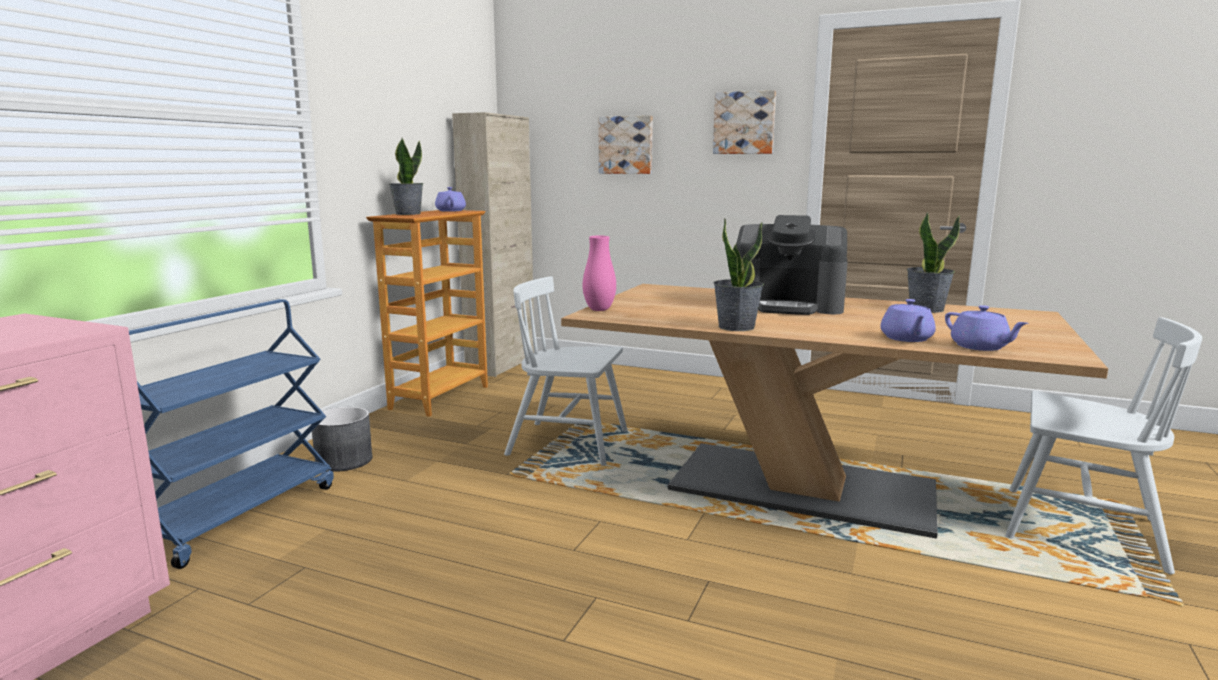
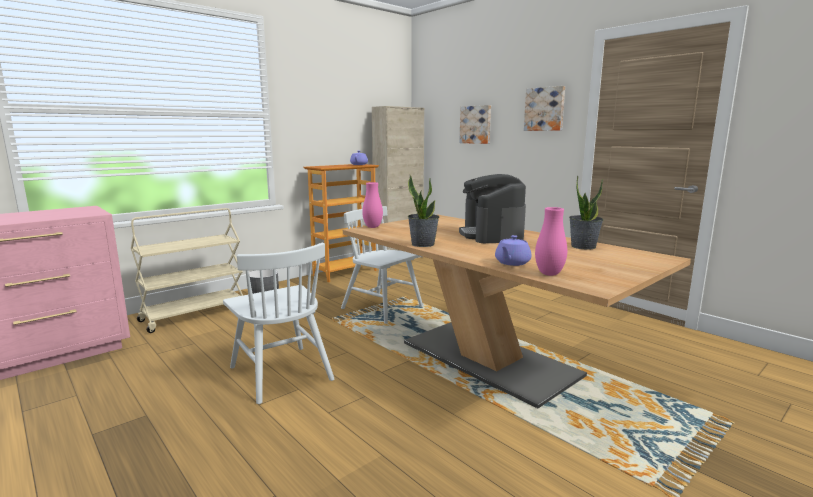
camera: 25 degrees right, 0 degrees up
(238, 515) = (194, 315): blue cart -> beige cart
(408, 214) = (329, 165): potted plant -> none
(788, 305) = (491, 235): coffee machine -> coffee machine turned 45 degrees clockwise
(980, 347) = (549, 274): purple teapot -> pink vase
(1080, 528) = (666, 430): white chair -> white chair (281, 373)

